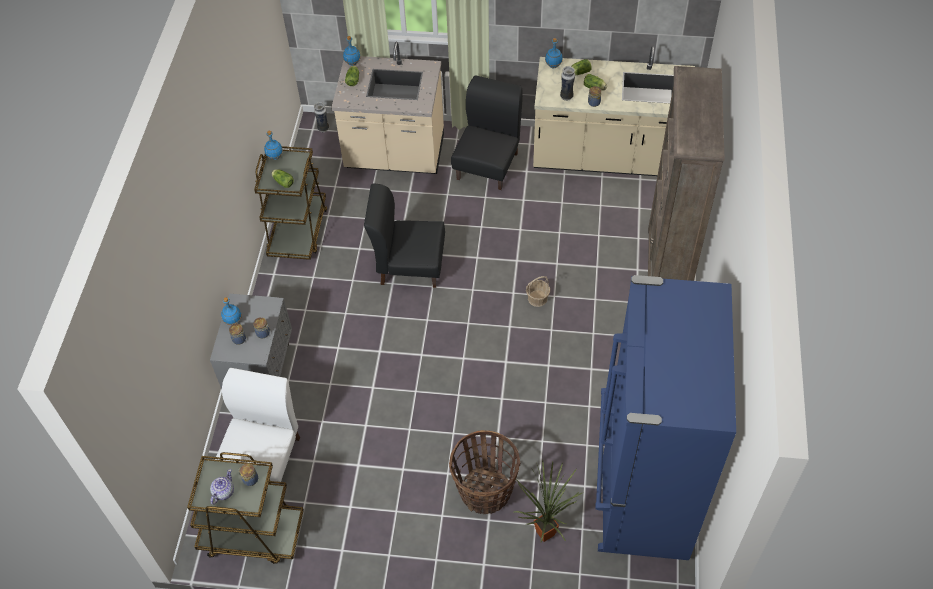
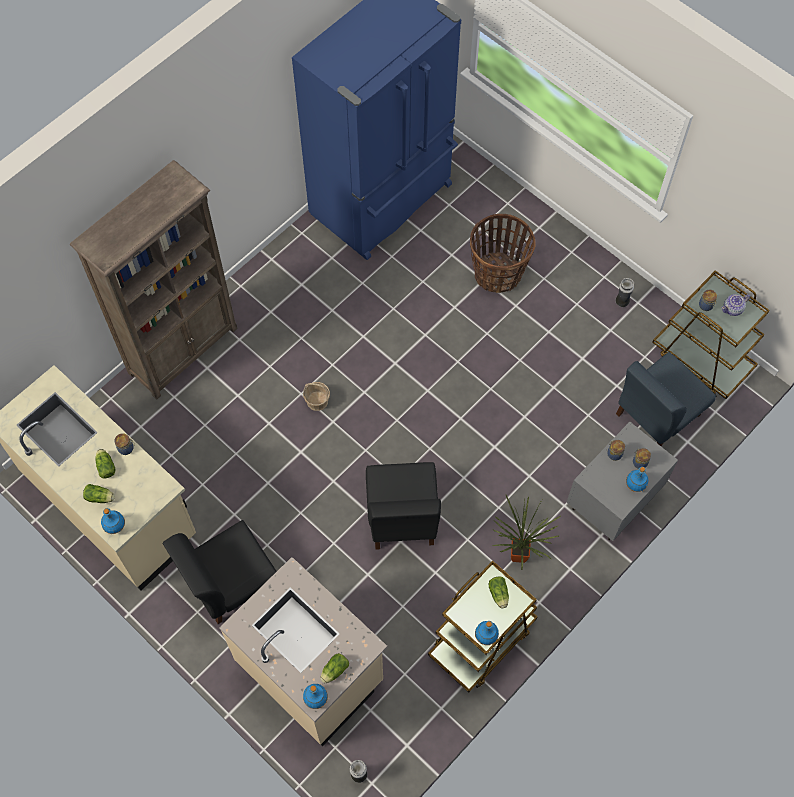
camera: 145 degrees left, 10 degrees up
(264, 459) = (657, 414): white chair -> blue chair
(409, 265) = (402, 517): black chair -> black chair turned 45 degrees clockwise
(544, 531) = (477, 220): potted plant -> potted plant (517, 559)
(566, 96) = (143, 476): vase -> vase (621, 302)

